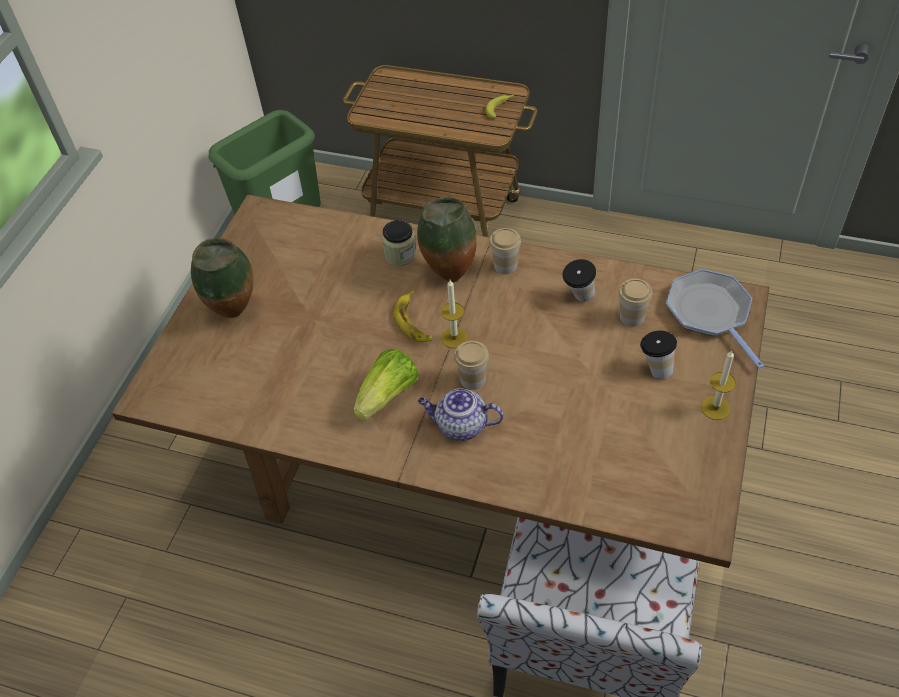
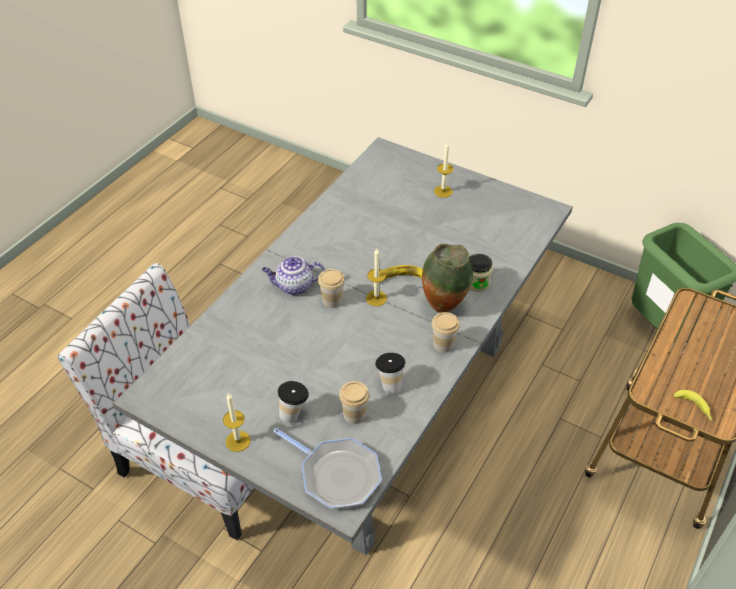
camera: 100 degrees right, 5 degrees down
(236, 313) = (443, 191): vase -> candle
(388, 396) = (336, 255): lettuce -> none
(458, 473) = (368, 404): brown dining table -> grey dining table
(460, 426) = (294, 286): teapot -> teapot turned 120 degrees counterclockwise
(710, 313) = (336, 475): frying pan -> frying pan turned 45 degrees clockwise

